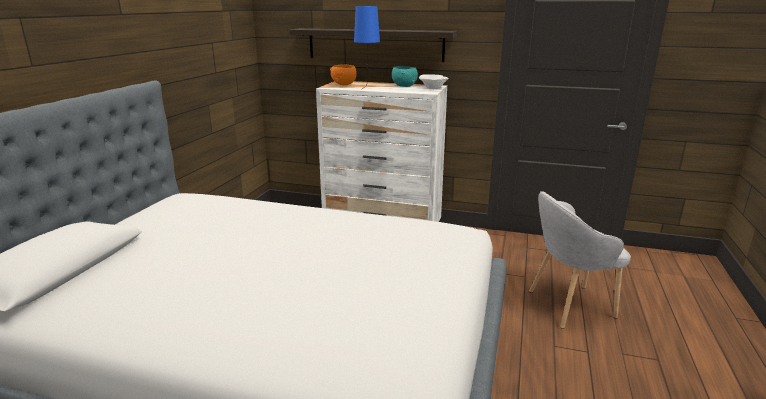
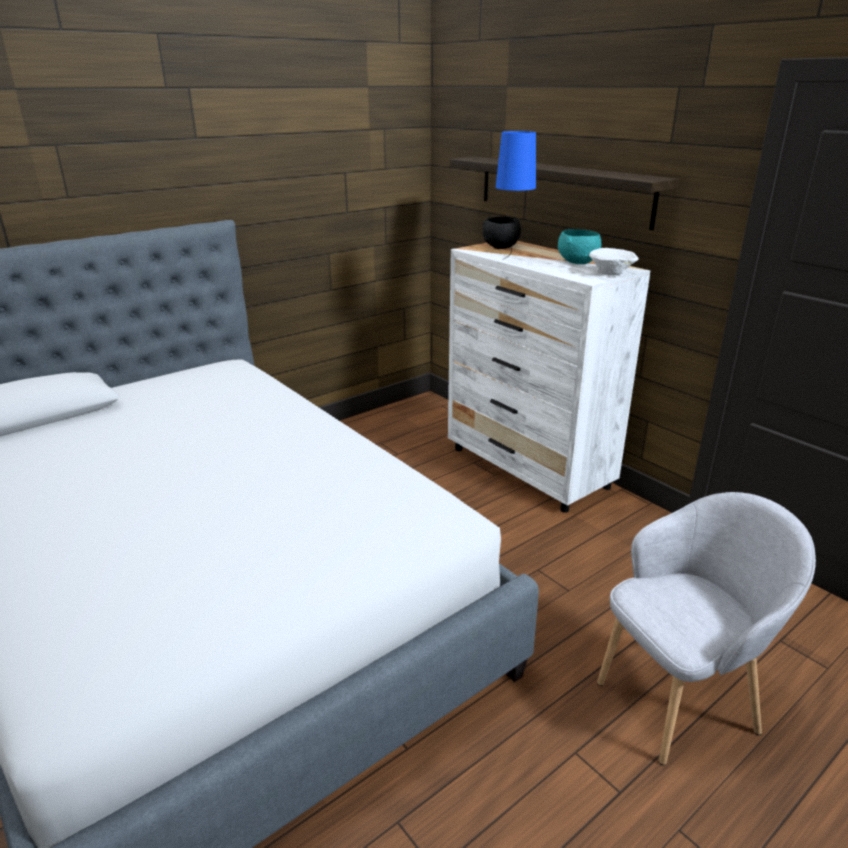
camera: 35 degrees right, 5 degrees up
(344, 84) = (501, 247): orange bowl -> black bowl
(568, 305) = (679, 702): grey armchair -> grey armchair turned 135 degrees clockwise

